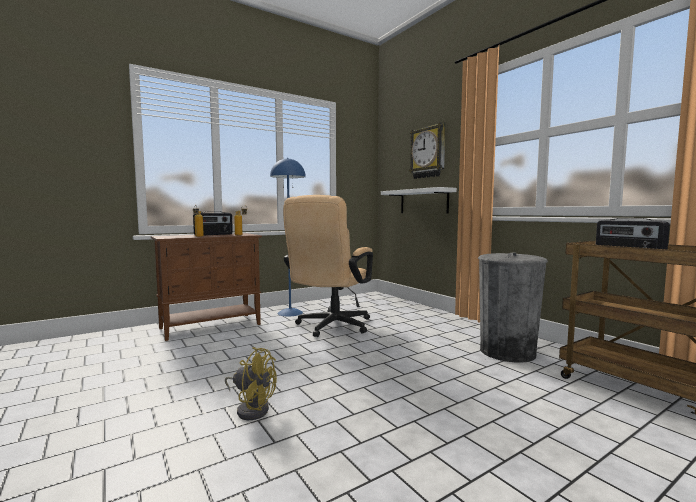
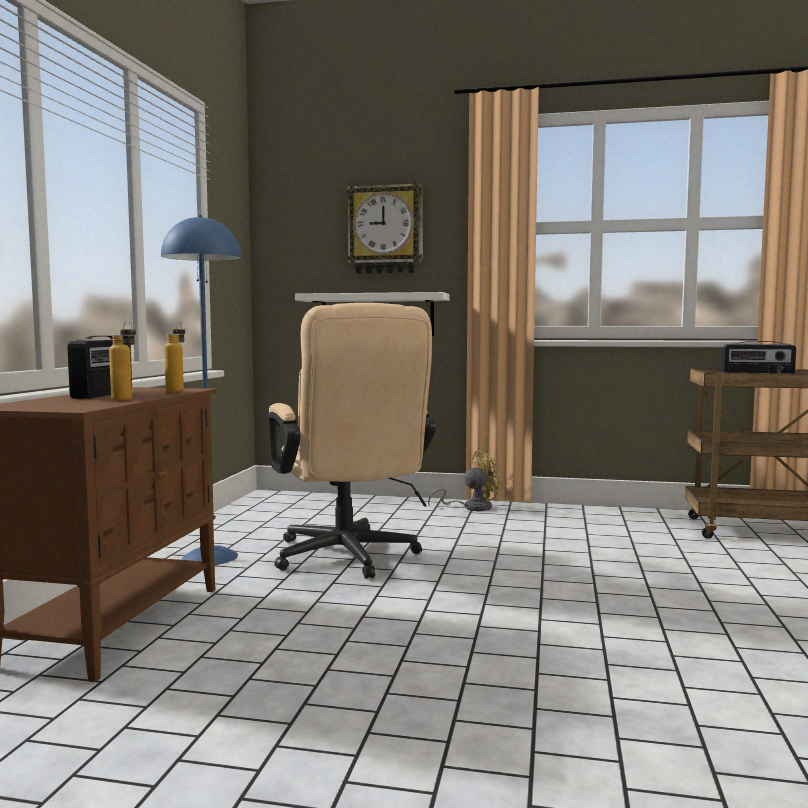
camera: 45 degrees left, 0 degrees up
(251, 408) = (568, 691): yellow fan -> yellow fan (471, 507)
(507, 352) = (611, 528): grey trash can -> none

